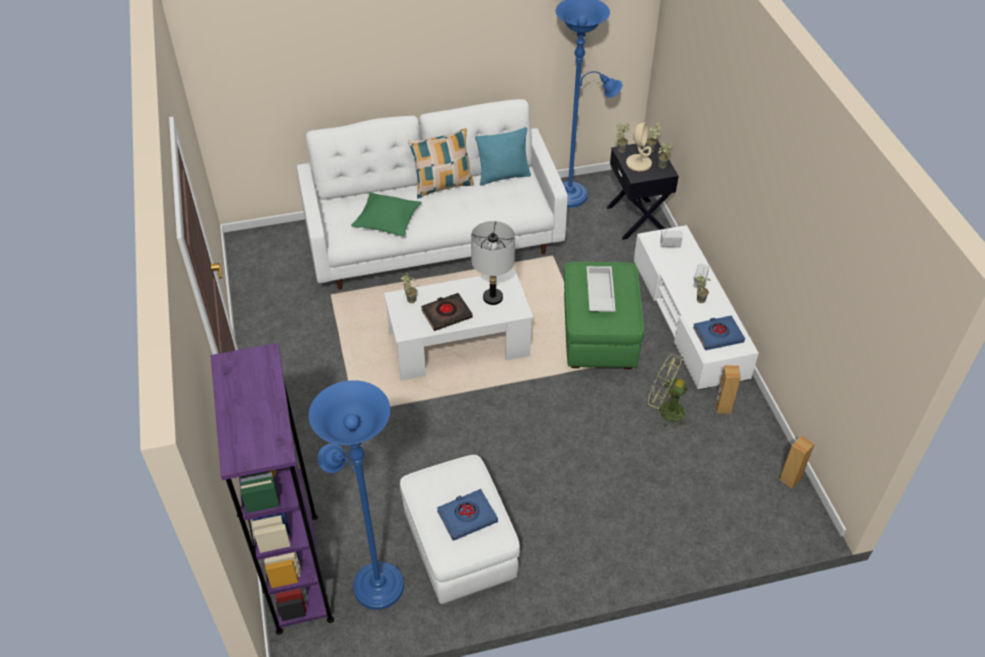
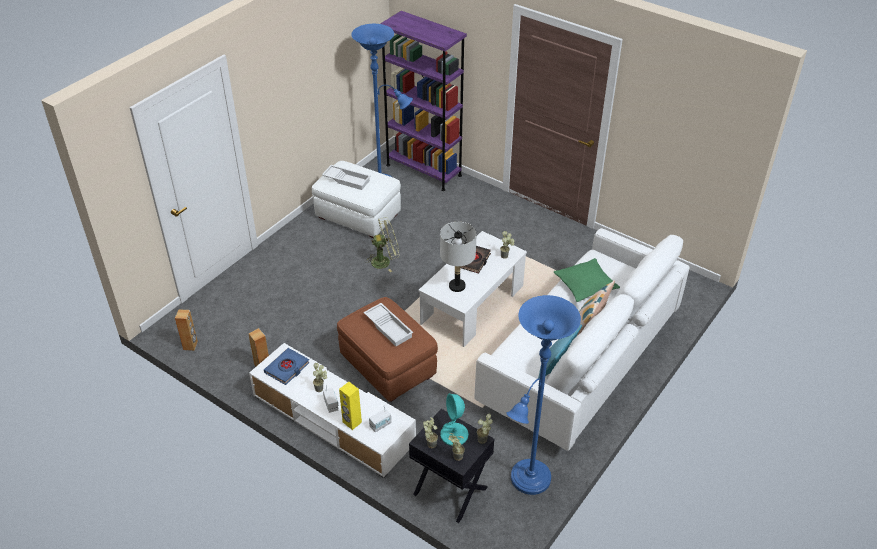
camera: 140 degrees right, 5 degrees down
(467, 516) = (347, 179): blue book -> white tray
(599, 335) = (387, 365): green ottoman -> brown ottoman
(638, 163) = (454, 435): beige table lamp -> turquoise table lamp
(665, 410) = (300, 342): green fan -> green fan (384, 261)
(692, 259) = (352, 422): none -> yellow speaker

